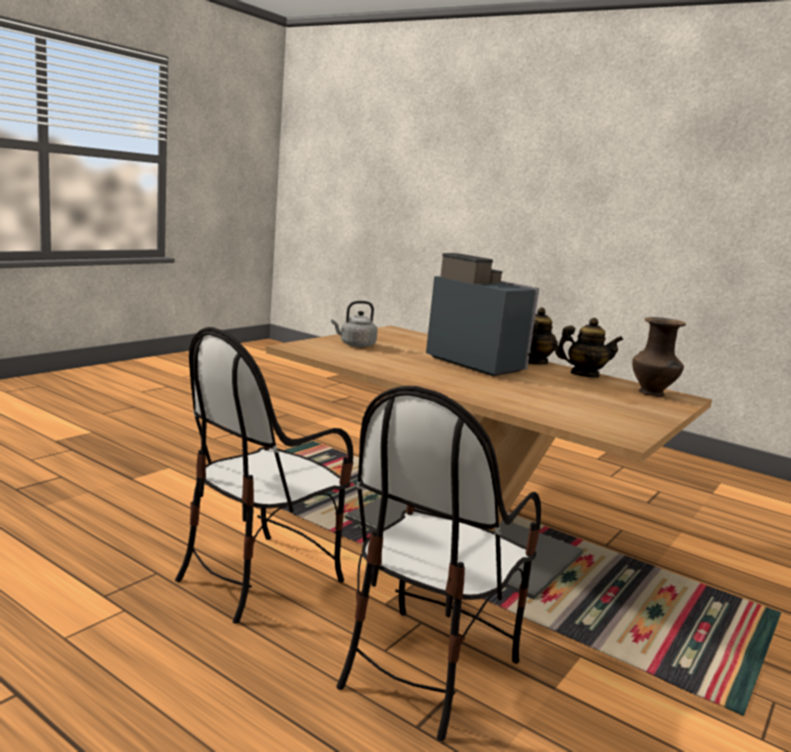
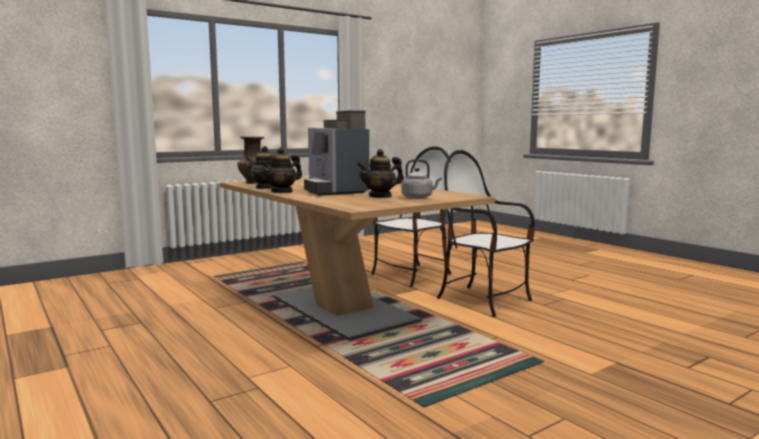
camera: 160 degrees left, 5 degrees down
(259, 576) = (484, 300): chair -> chair turned 105 degrees counterclockwise
(401, 349) = (380, 196): none -> teapot

